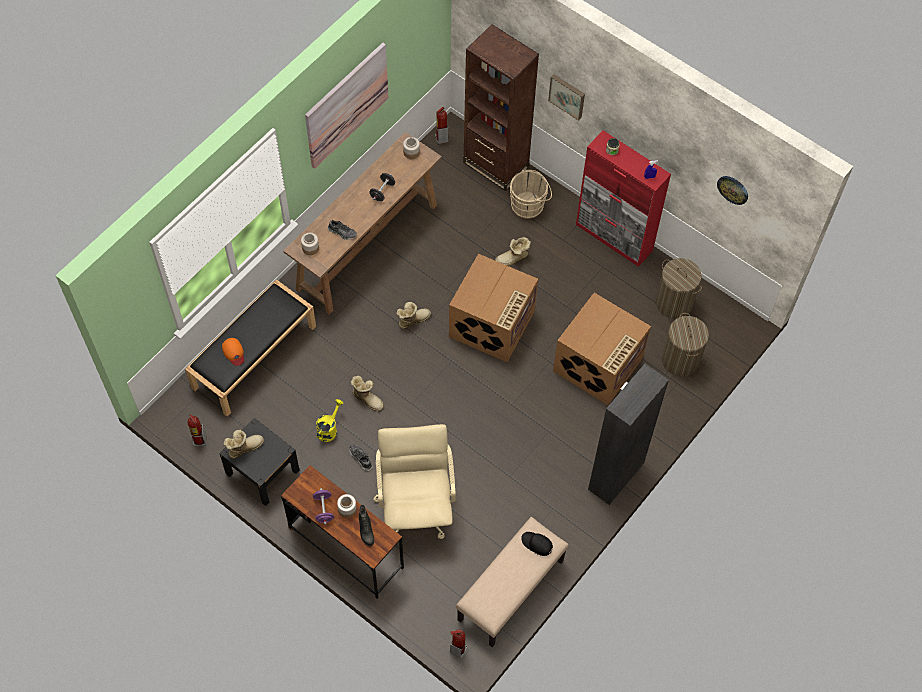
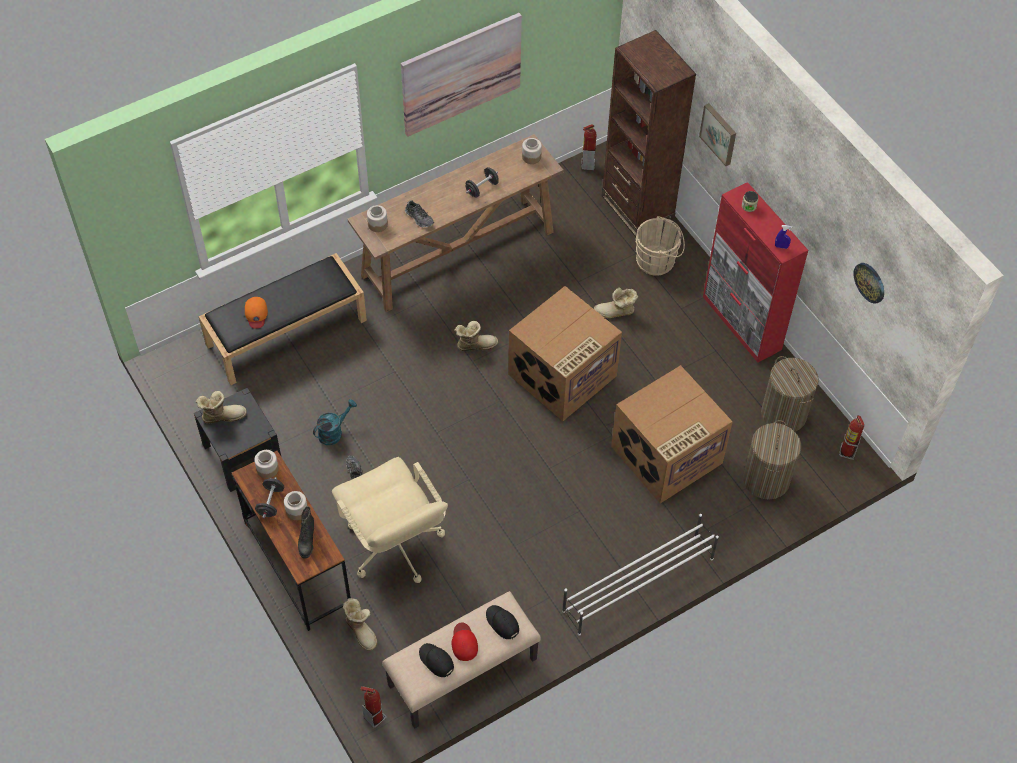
camera: 20 degrees right, 5 degrees down
(199, 440) = (190, 401): fire extinguisher -> fire extinguisher (846, 452)
(309, 483) = (267, 469): none -> jar
(323, 509) = (271, 502): purple dumbbell -> black dumbbell
(329, 429) = (334, 432): yellow watering can -> turquoise watering can
(367, 398) = (390, 413): boot -> boot (361, 630)
(416, 507) = (394, 545): beige office chair -> beige office chair turned 135 degrees clockwise
(499, 591) = (436, 661): none -> black cap
(514, 569) = (464, 642): none -> red cap
(616, 476) = (637, 584): black cabinet -> white shoe rack

